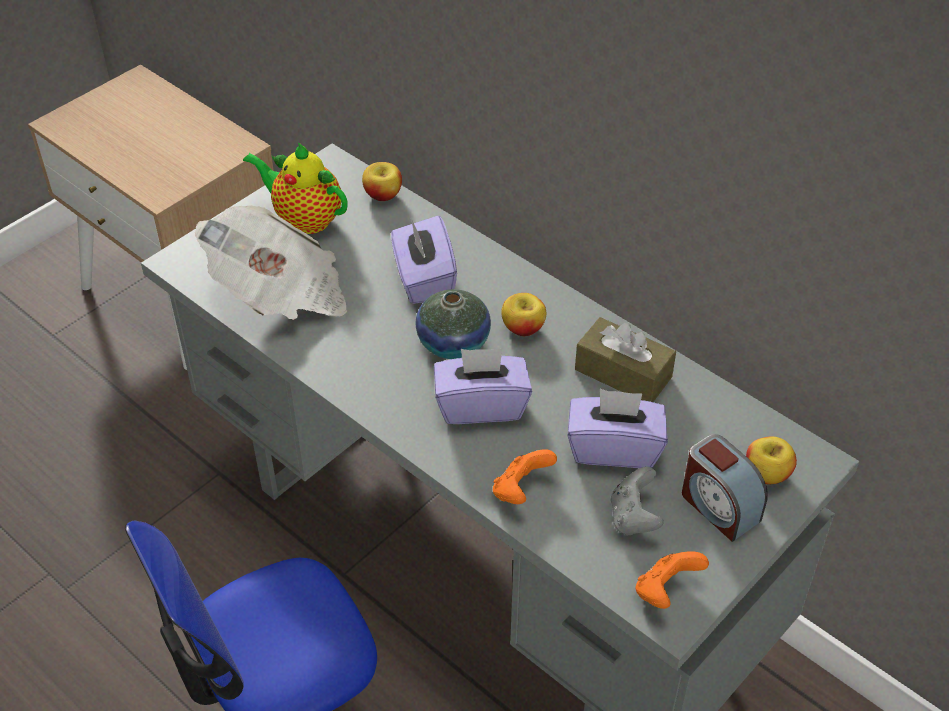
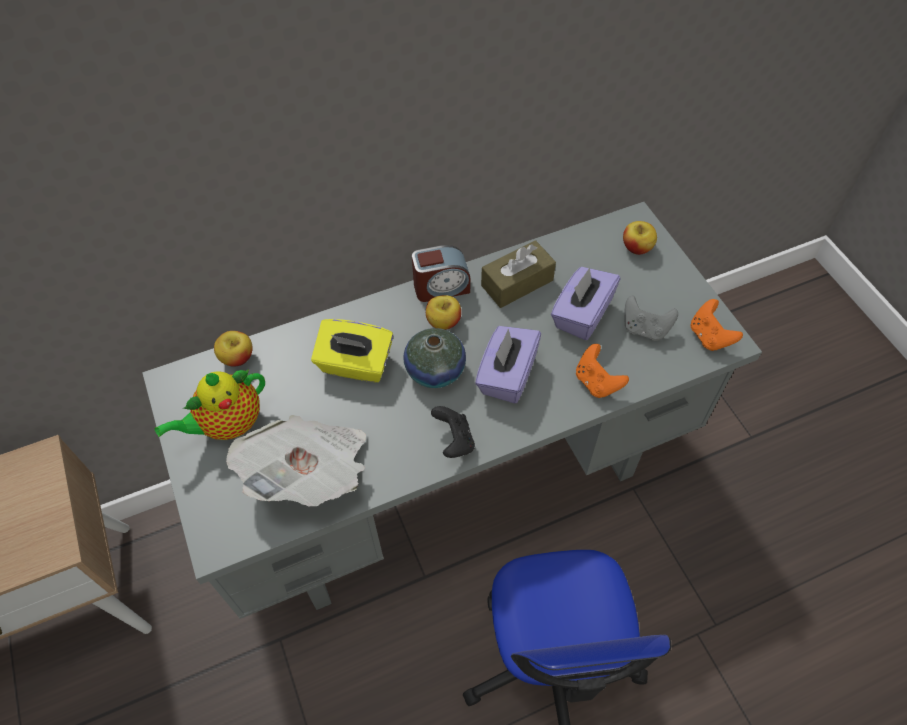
camera: 65 degrees left, 10 degrees up
(372, 388) = (454, 441): none -> black game controller
(424, 279) = (355, 365): purple tissue box -> yellow tissue box
(718, 506) = (653, 282): alarm clock -> alarm clock (441, 287)

